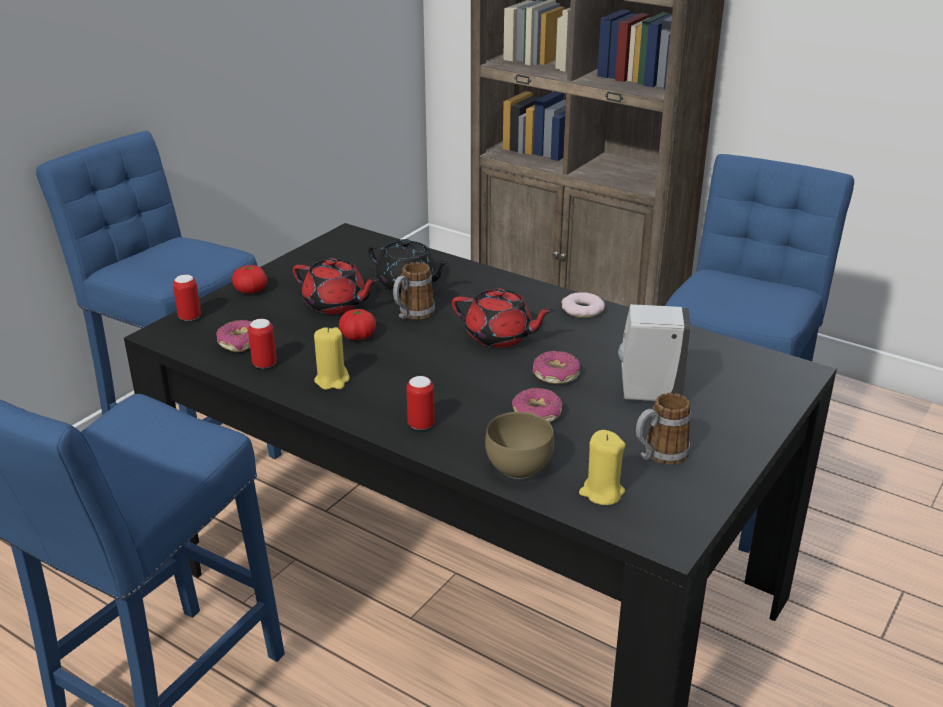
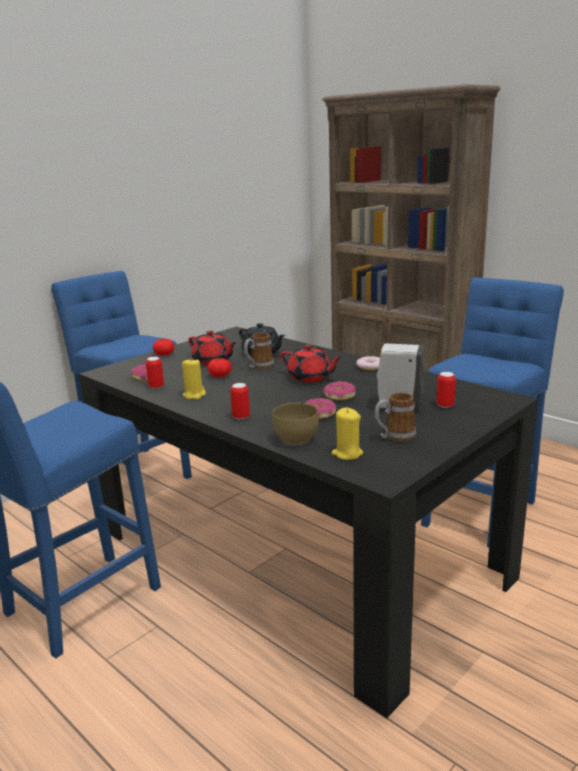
camera: 10 degrees right, 10 degrees down
(189, 317) = (122, 365): can -> can (445, 405)

